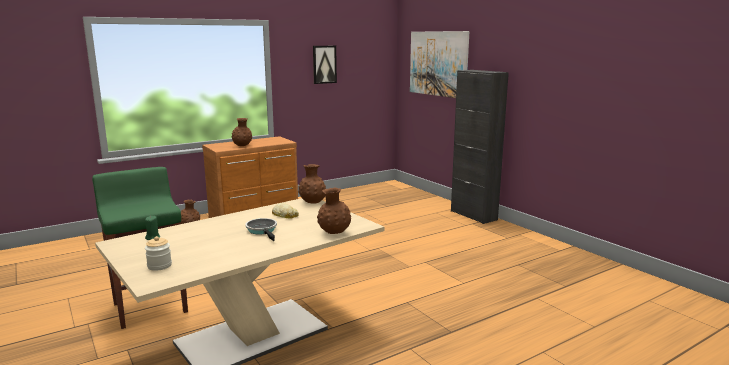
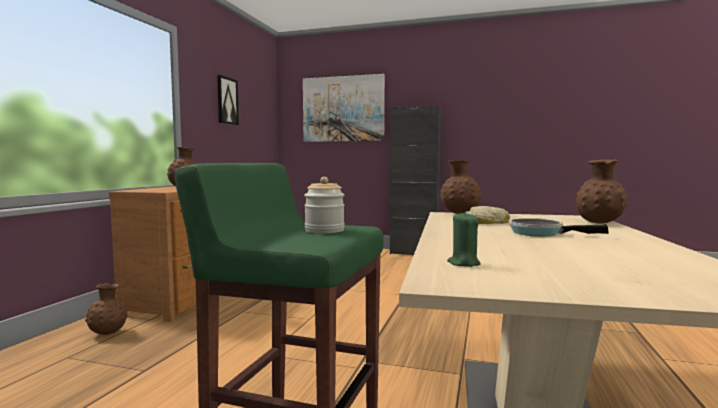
camera: 40 degrees left, 10 degrees down
(159, 266) = (661, 282): jar -> jar (324, 230)

